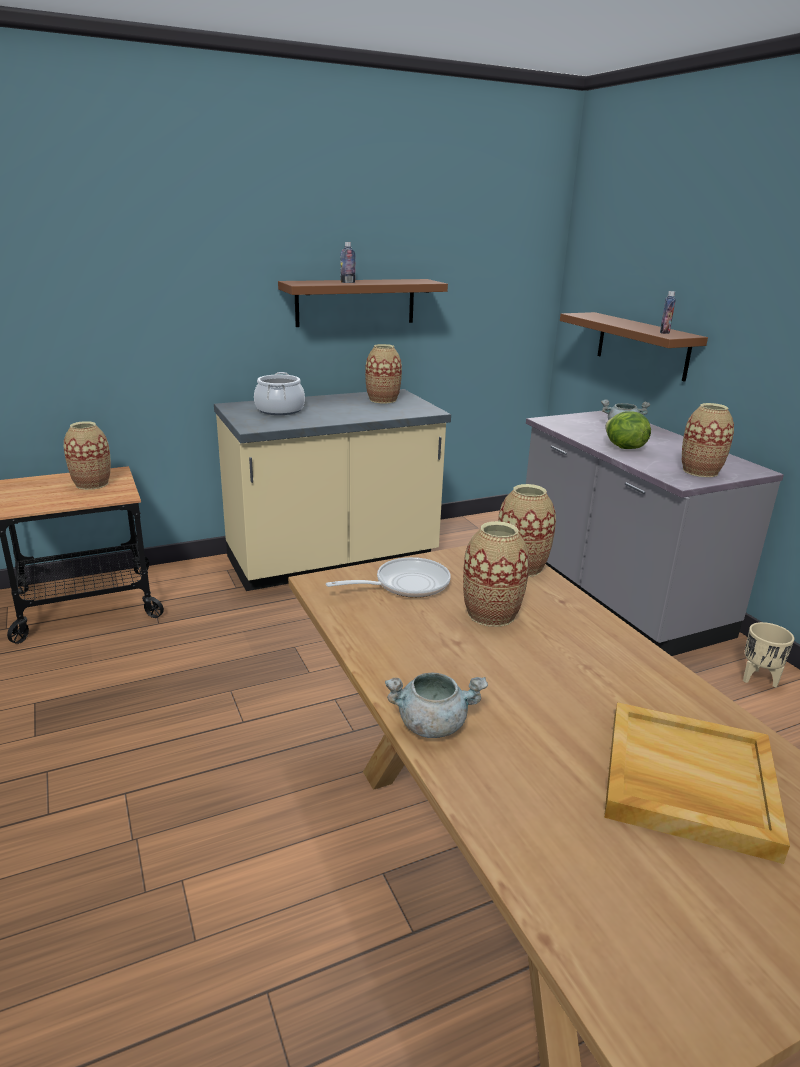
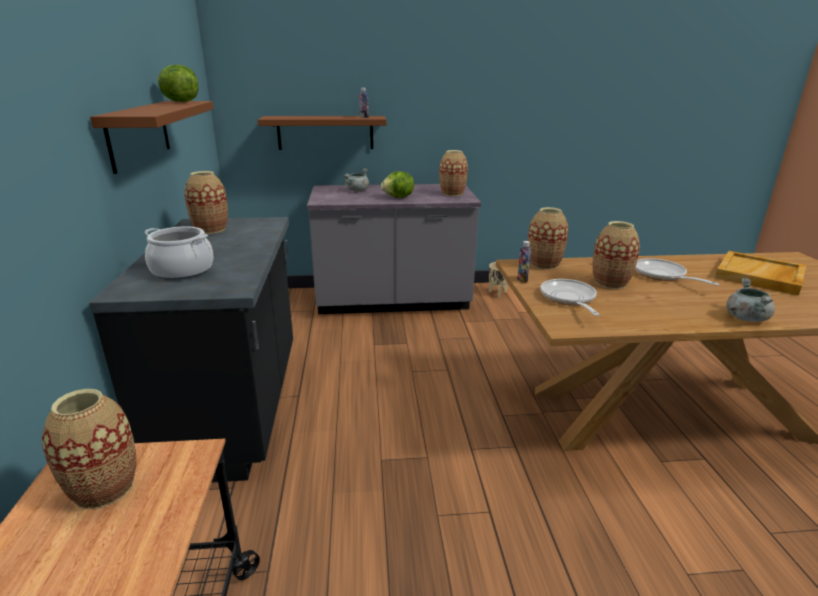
camera: 70 degrees left, 0 degrees up
(333, 561) = (235, 407): beige counter -> black counter
(348, 282) = (159, 108): bottle -> bottle (522, 279)
(419, 280) = (180, 101): none -> lettuce
(569, 661) = (662, 275): none -> frying pan

